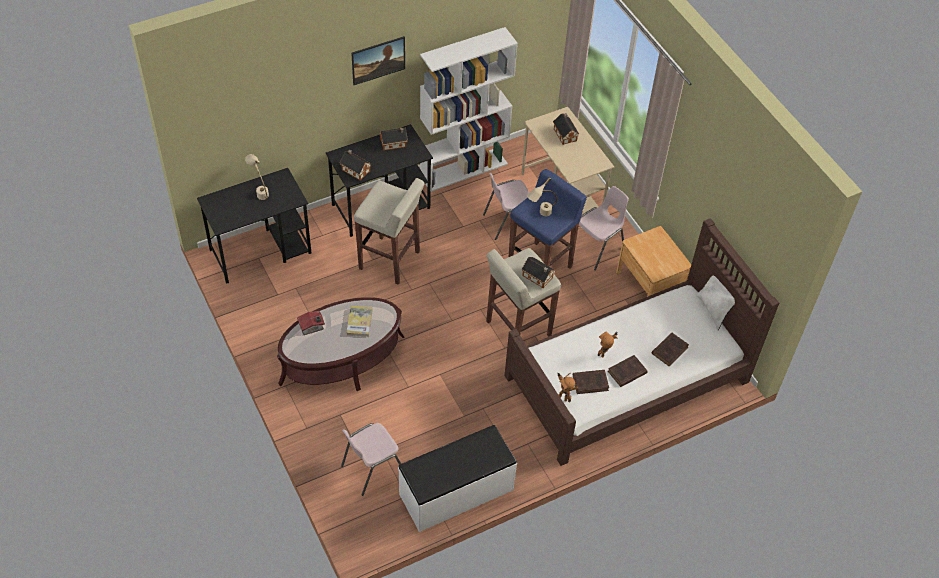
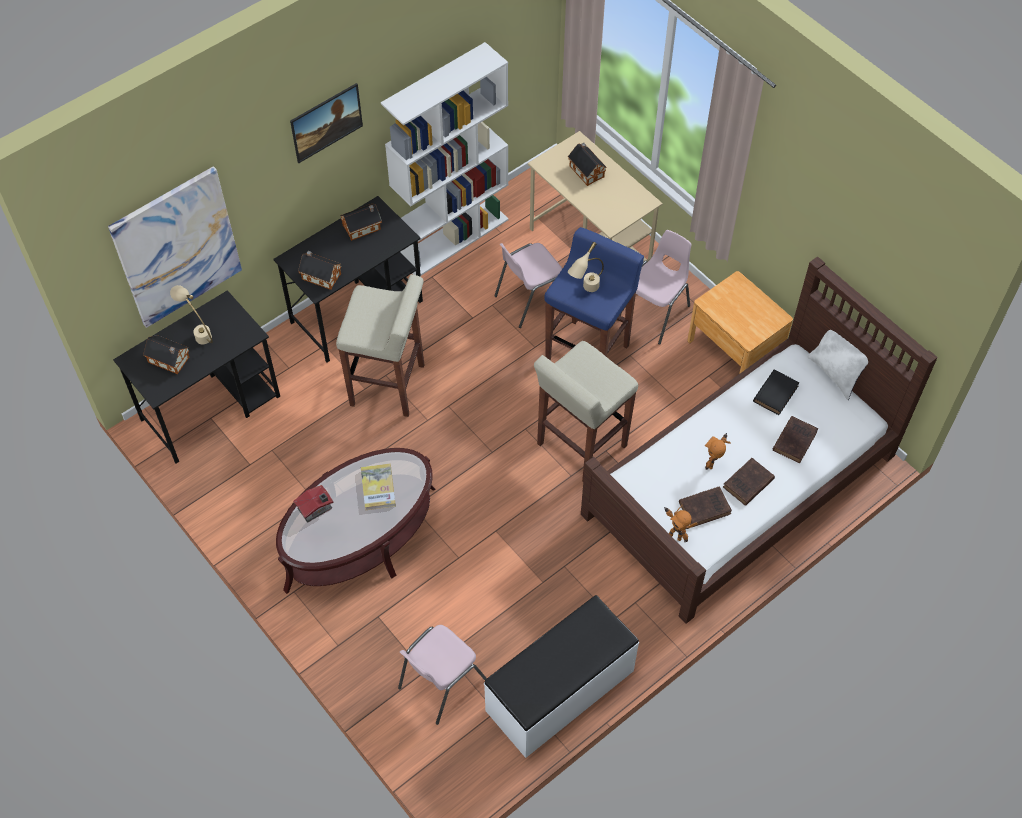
camera: 10 degrees left, 5 degrees up
(256, 126) = (177, 247): none -> picture
(538, 277) = (606, 380): toy house -> toy house (170, 360)
(665, 315) = (776, 393): none -> black book

